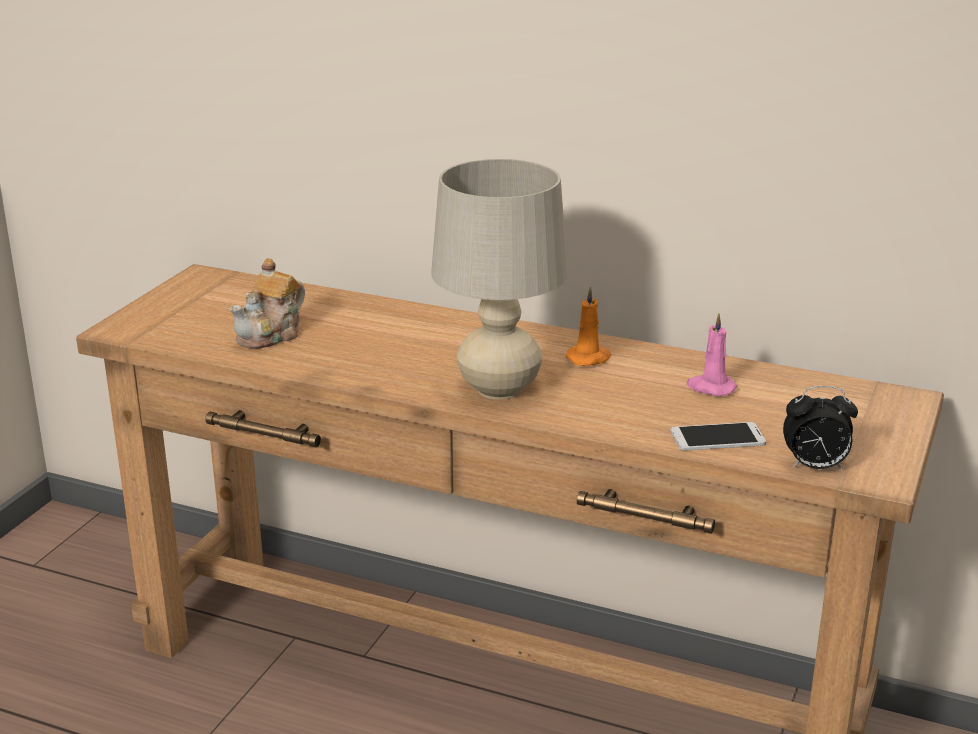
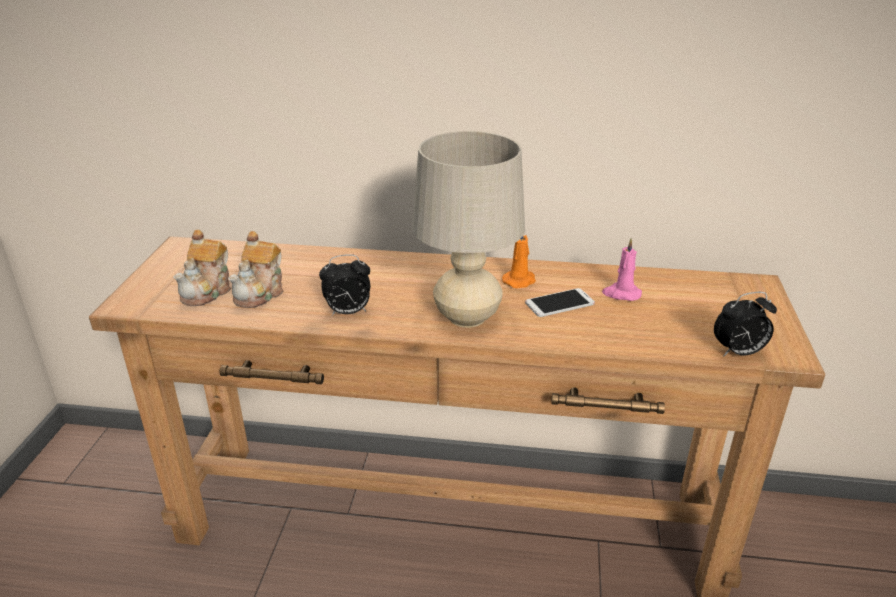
camera: 15 degrees left, 5 degrees up
(213, 326) = (208, 291): none -> teapot
(361, 366) = (348, 312): none -> alarm clock
(717, 438) = (653, 337): phone -> phone (559, 303)

